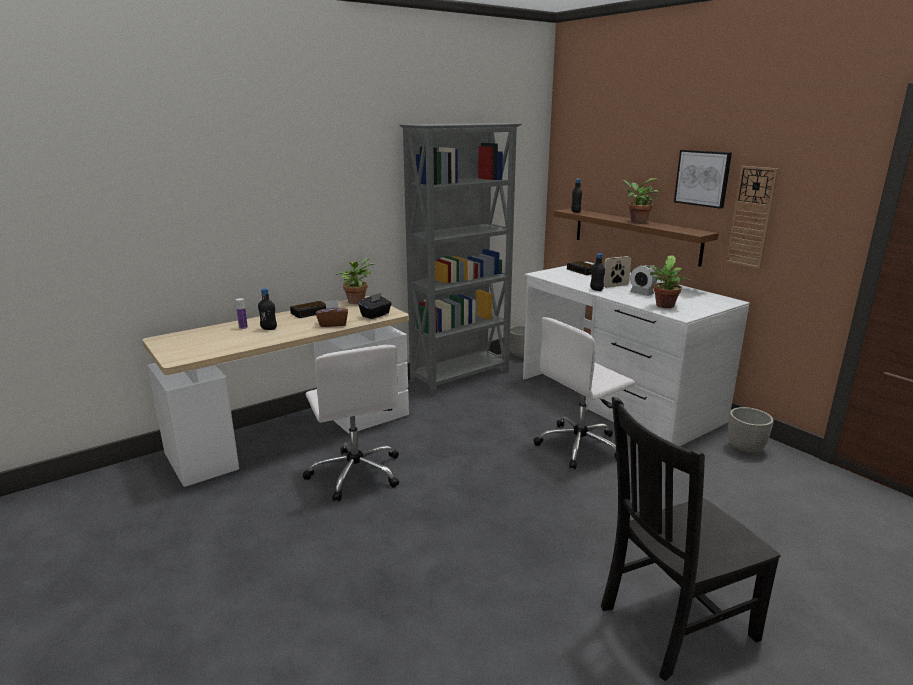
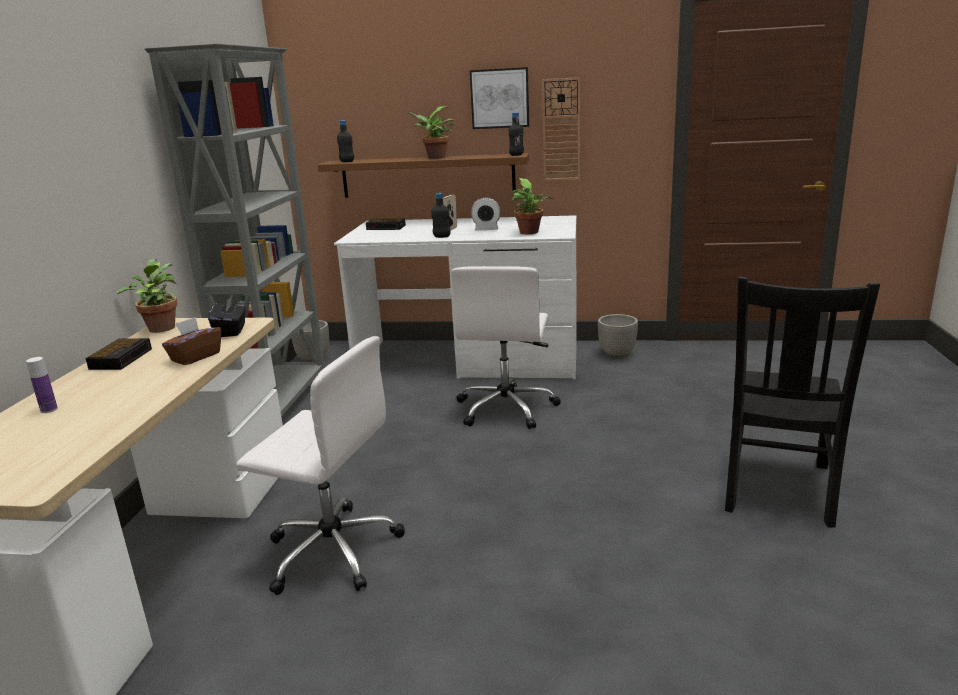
camera: 45 degrees left, 0 degrees up
(269, 328) = (103, 395): black bottle -> black bottle (516, 155)

